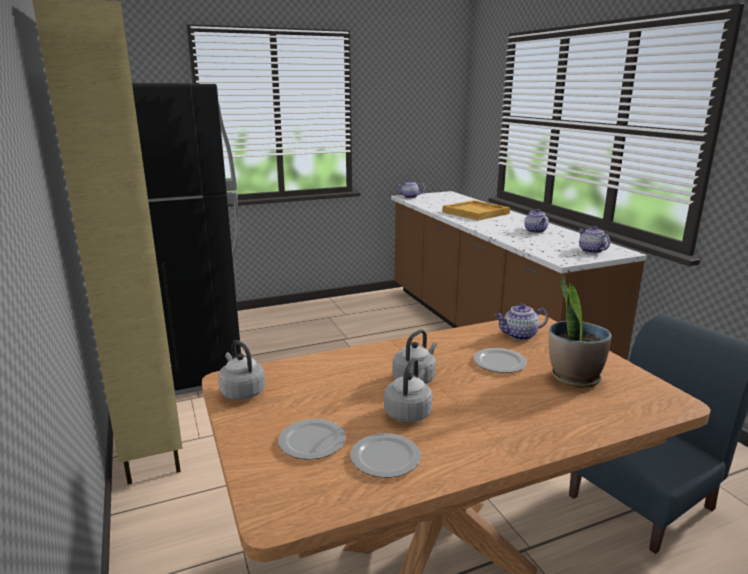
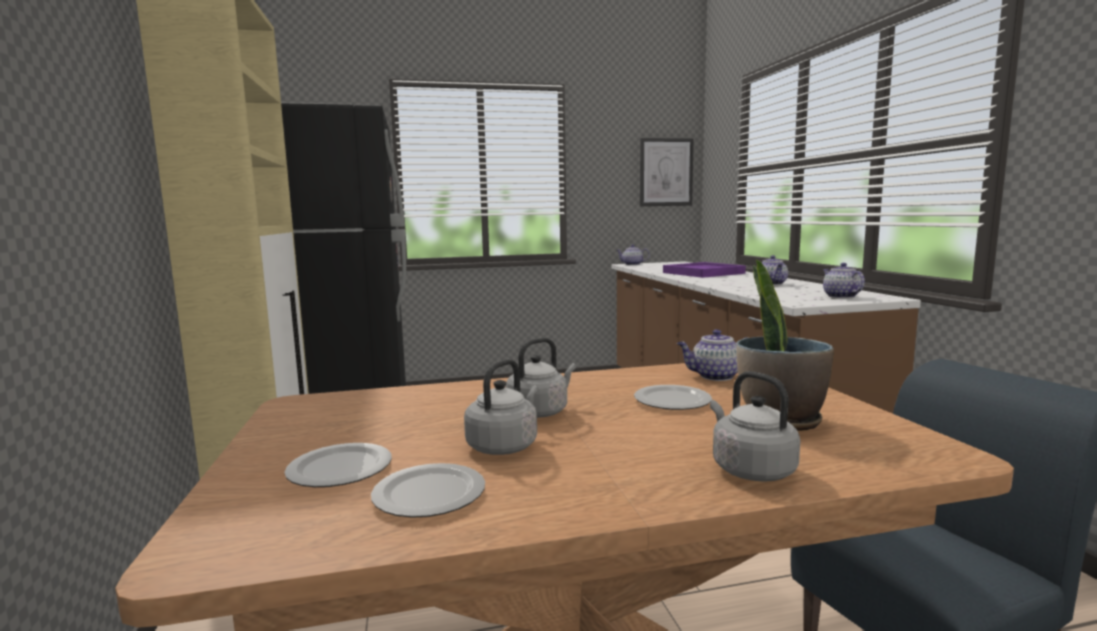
camera: 10 degrees right, 10 degrees down
(241, 392) = (299, 414): grey kettle -> grey kettle (749, 469)
(437, 112) = (666, 172): none -> picture
(476, 213) = (704, 273): beige tray -> purple tray

